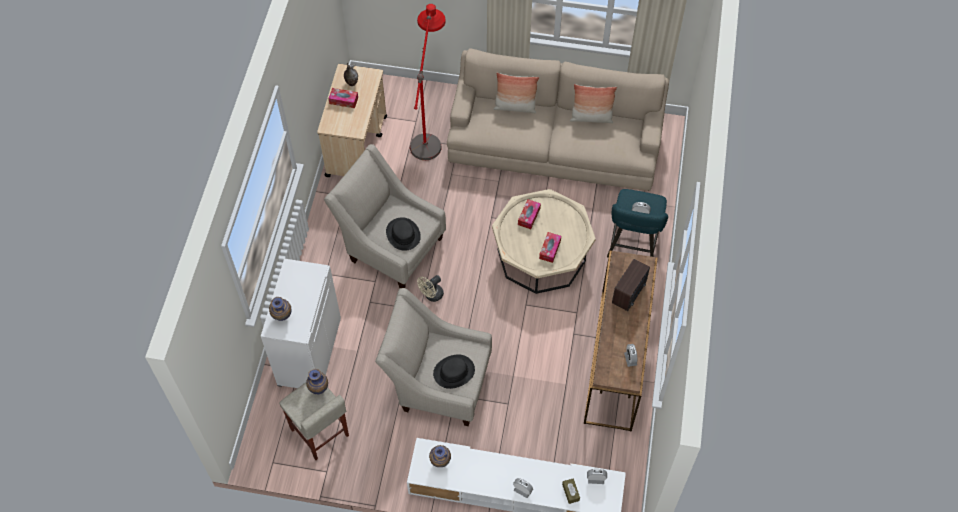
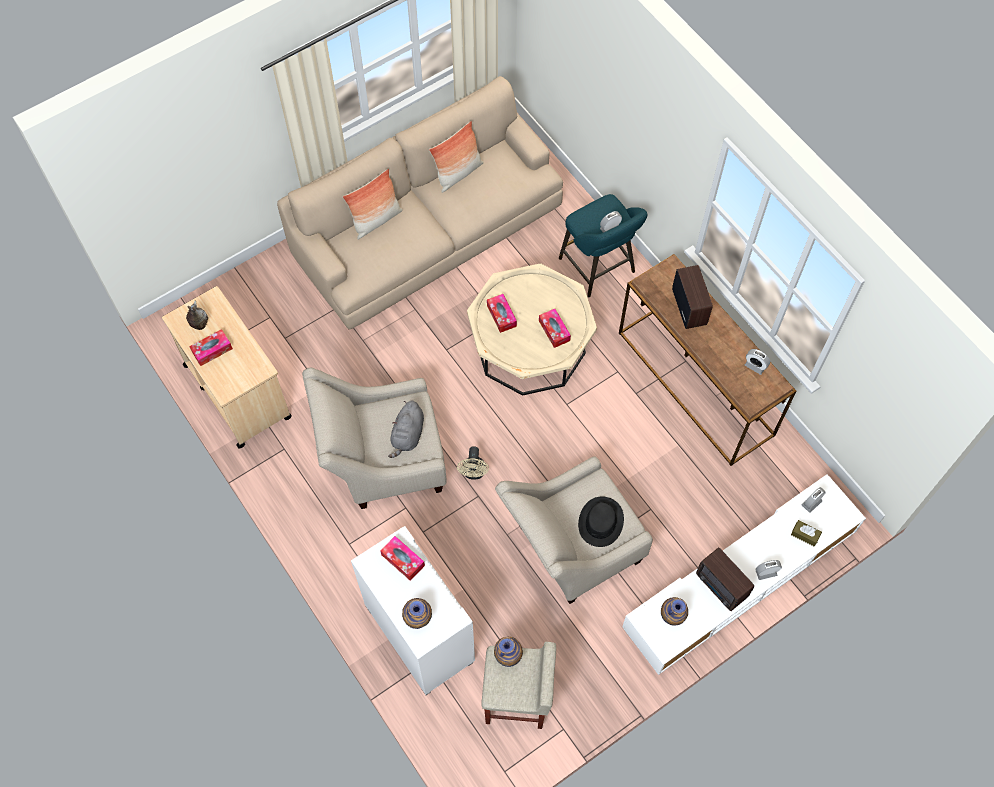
camera: 45 degrees left, 5 degrees up
(309, 281) = (403, 560): none -> tissue box
(403, 234) = (407, 435): black hat -> grey plush toy
(429, 129) = (292, 313): red floor lamp -> none
(487, 474) = (721, 587): none -> radio

